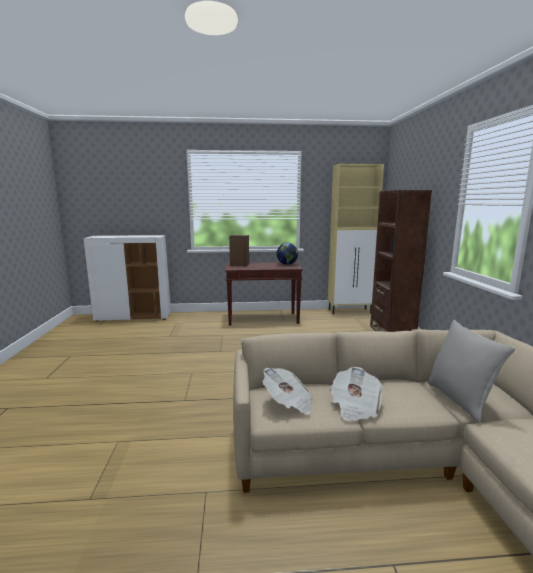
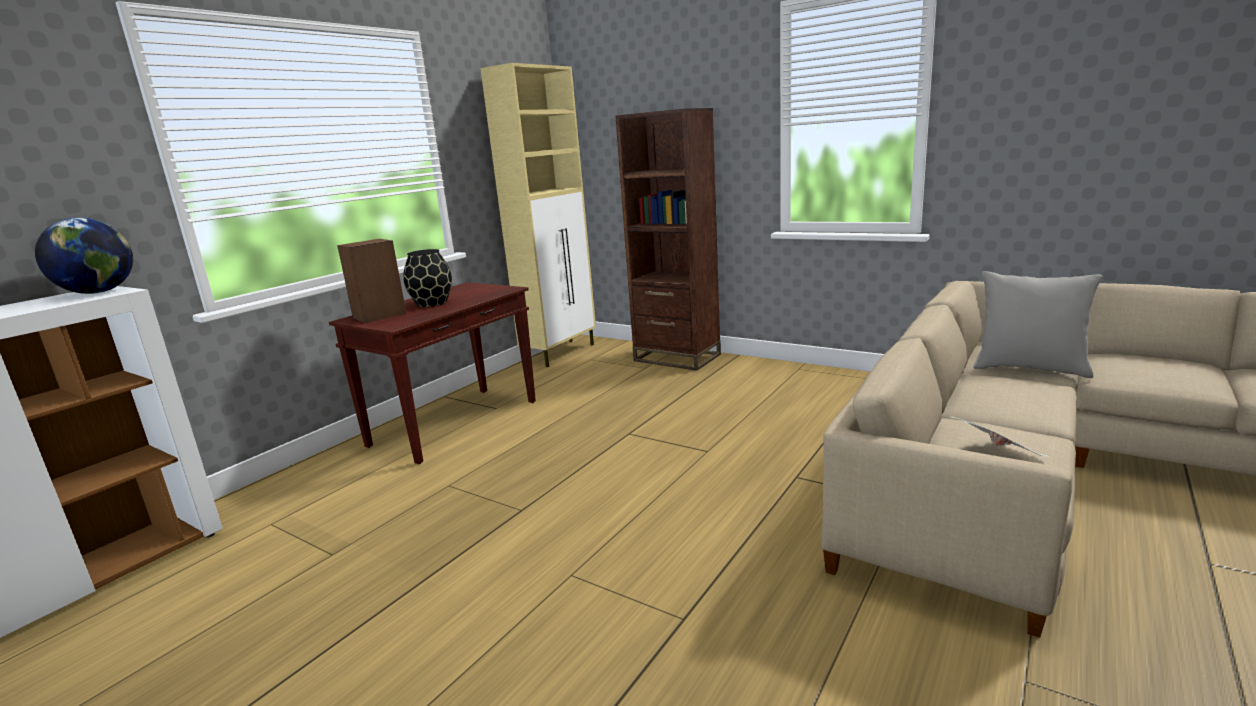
camera: 50 degrees left, 5 degrees up
(262, 265) = (433, 303): none -> black vase
(287, 264) = (469, 289): globe -> globe (98, 292)
(355, 407) = (1024, 424): newspaper -> none

